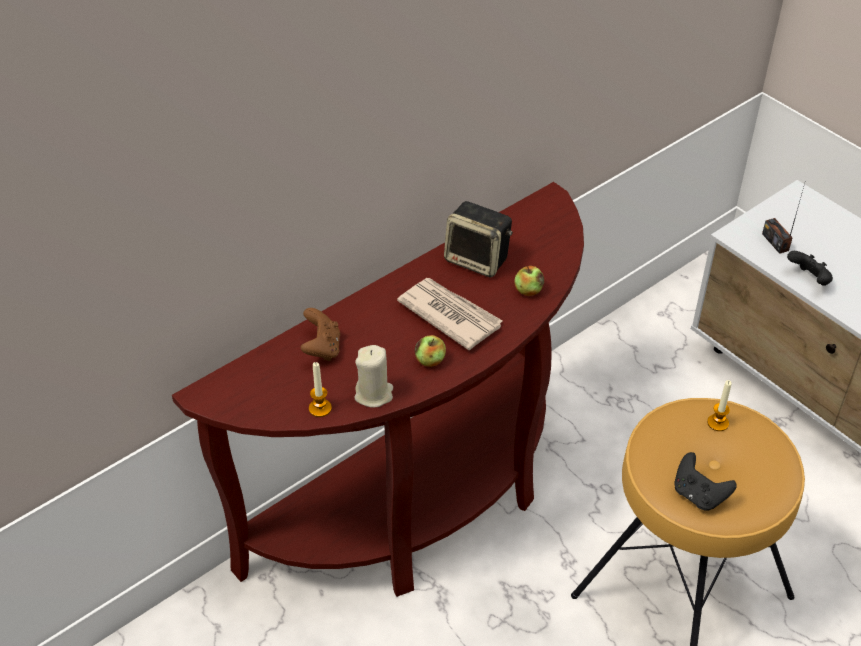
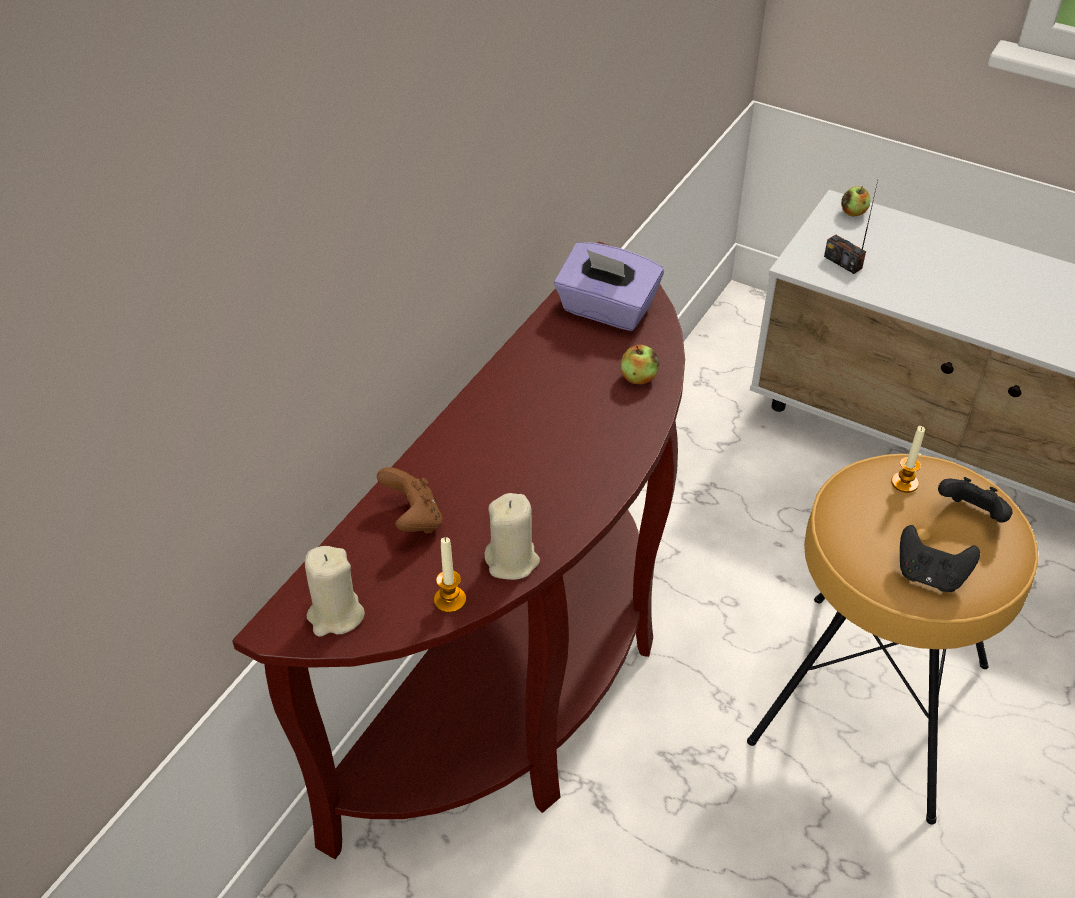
camera: 20 degrees left, 0 degrees up
(242, 397) = (335, 615): none -> beige candle
(430, 361) = (562, 497): apple -> apple (853, 212)
(449, 315) = (557, 432): newspaper -> none
(478, 260) = (558, 355): speaker -> none
(531, 235) = (606, 310): none -> purple tissue box
(809, 280) = (900, 295): black game controller -> black game controller (971, 514)

